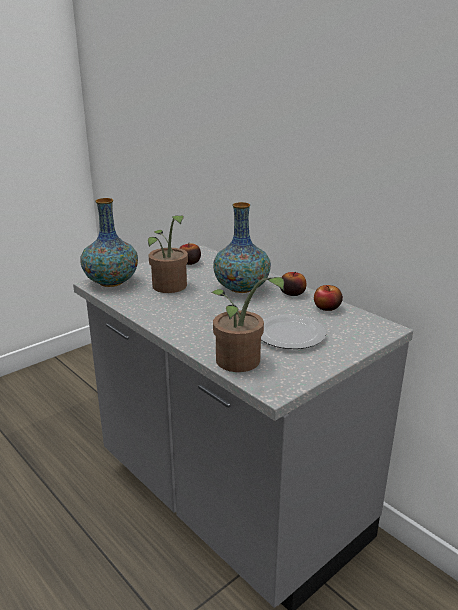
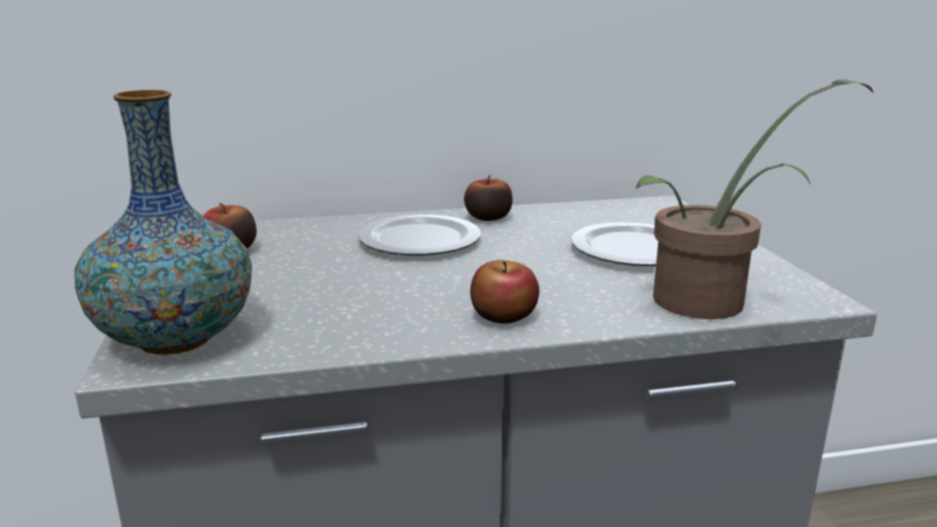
camera: 60 degrees left, 5 degrees down
(169, 288) = (321, 289): potted plant -> none
(241, 288) = (418, 240): vase -> plate
(327, 308) = (565, 213): apple -> apple (504, 316)

